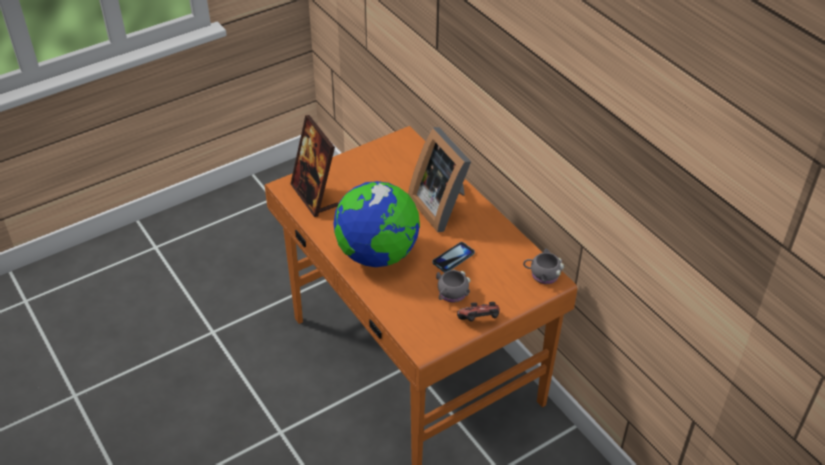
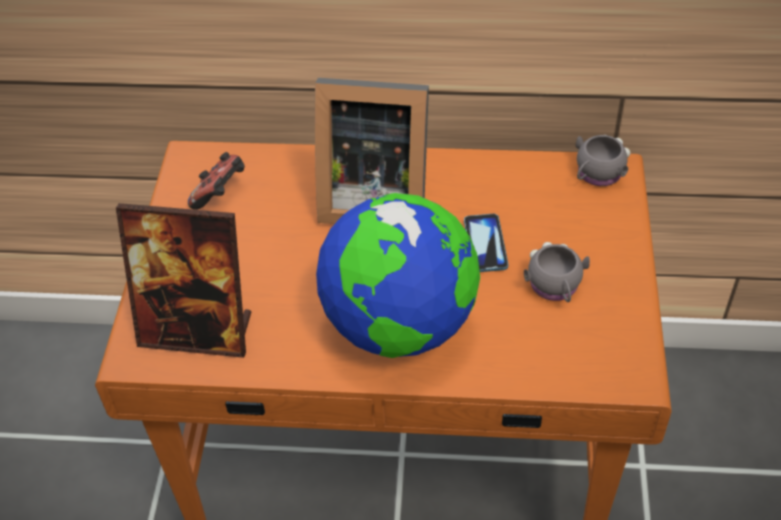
camera: 50 degrees left, 5 degrees up
(479, 321) = (632, 286): game controller -> game controller (221, 194)

